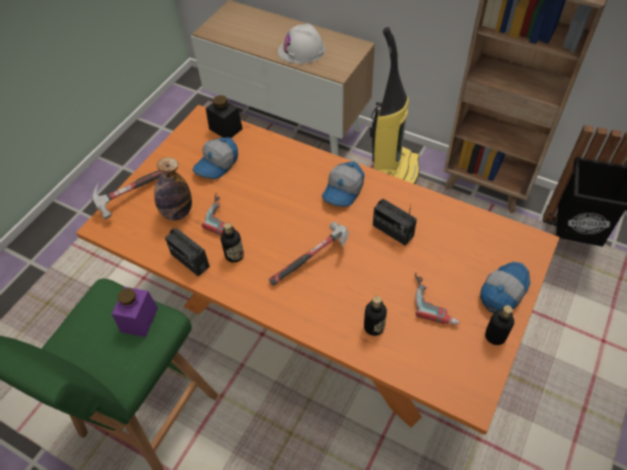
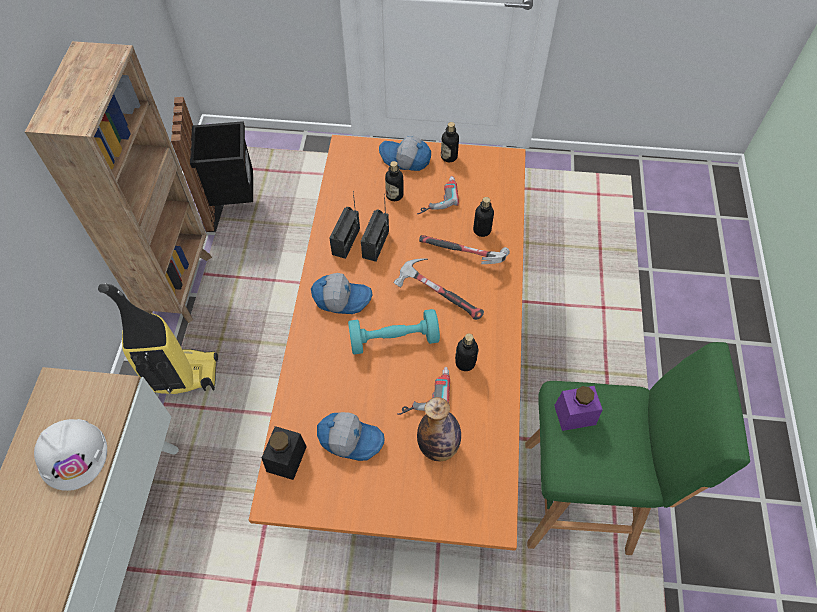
camera: 115 degrees left, 5 degrees up
(132, 195) = (435, 513): hammer -> hammer (464, 256)
(190, 260) = (491, 400): radio -> radio (346, 241)
(284, 213) = (394, 339): none -> turquoise dumbbell
(451, 265) = (394, 195): none -> bottle

